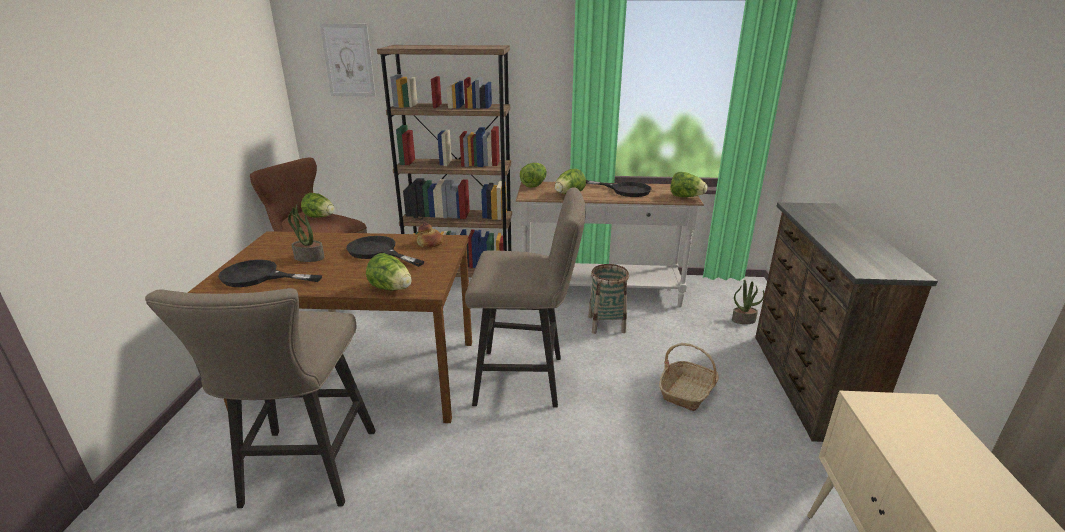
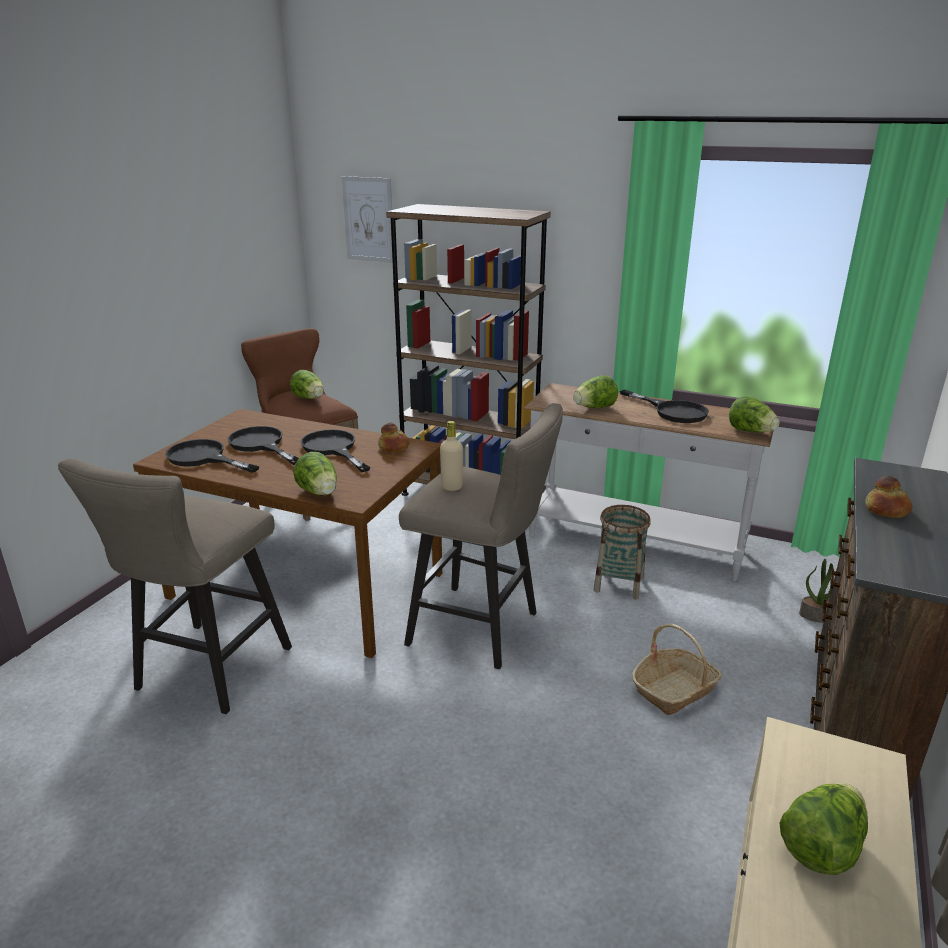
camera: 20 degrees right, 0 degrees up
(308, 258) = (261, 445): potted plant -> black frying pan
(501, 266) = (452, 487): none -> beige bottle
(534, 185) = (561, 390): lettuce -> lettuce (821, 846)
(828, 231) = (887, 509): none -> bread

